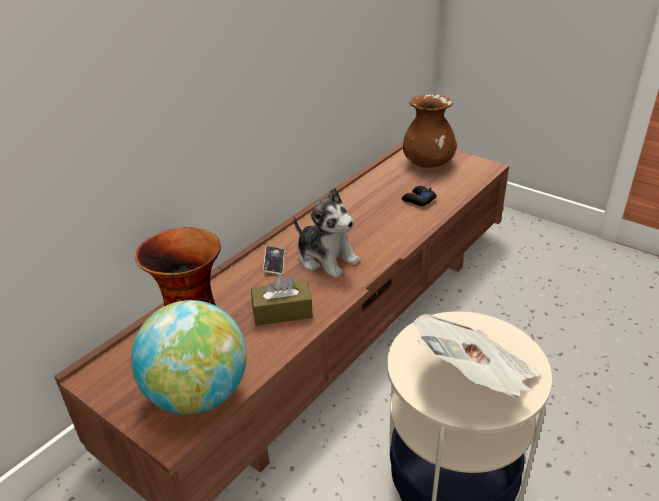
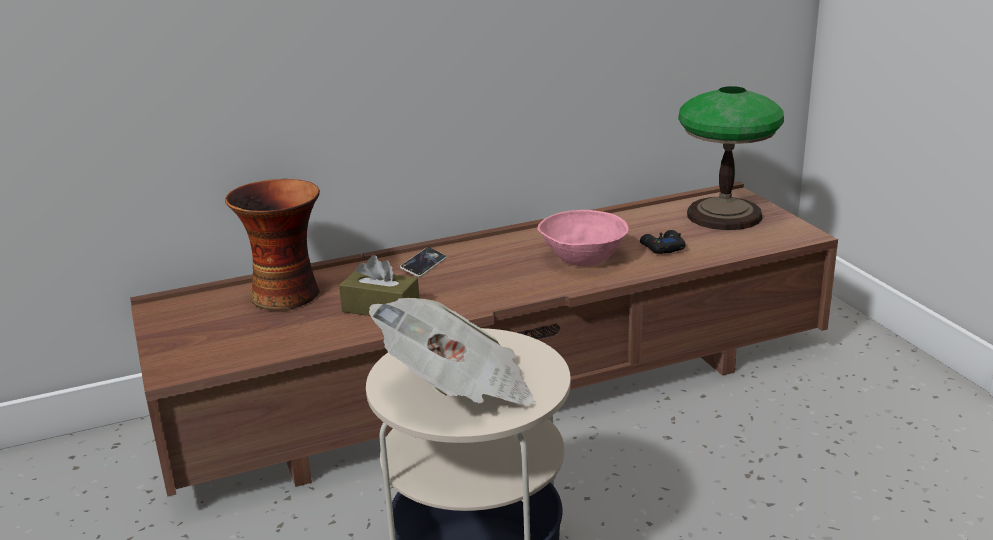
camera: 30 degrees right, 10 degrees down
(198, 394) = (228, 348): globe -> none
(326, 259) = (482, 276): plush toy -> none
(377, 223) = (582, 258): none -> pink bowl
(428, 164) = (724, 215): brown vase -> table lamp

